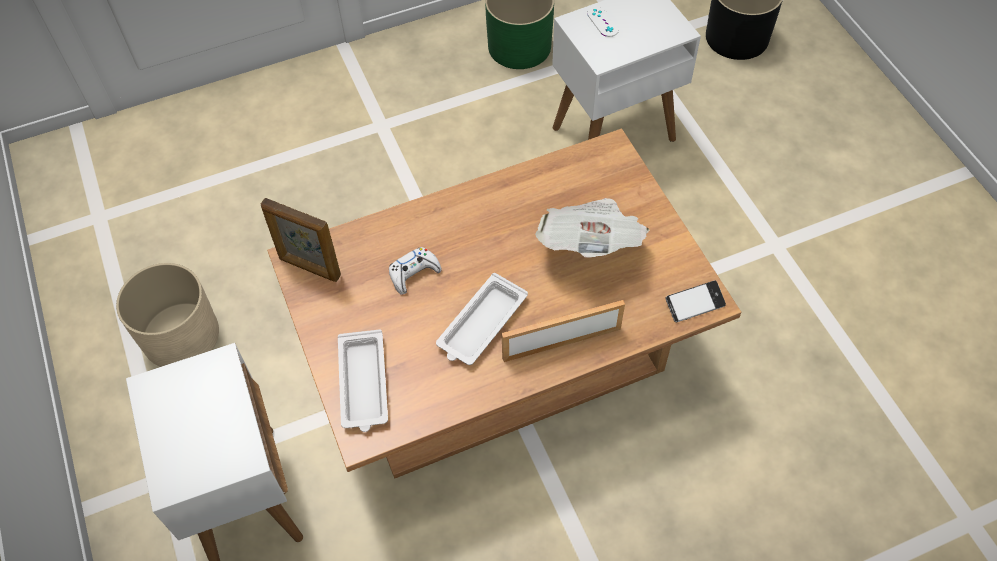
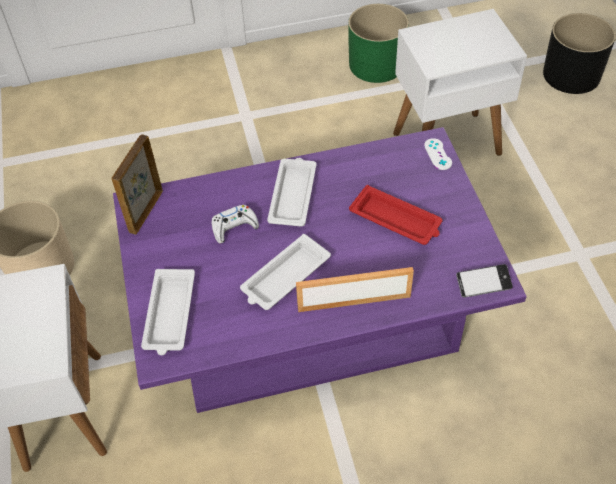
camera: 10 degrees right, 5 degrees down
(309, 267) = (145, 211): picture frame -> picture frame turned 75 degrees clockwise
(471, 228) = (293, 195): none -> white tray
(500, 357) = (311, 320): brown coffee table -> purple coffee table
(590, 243) = (396, 220): newspaper -> red tray
(603, 22) = (440, 36): white game controller -> white game controller (438, 154)

